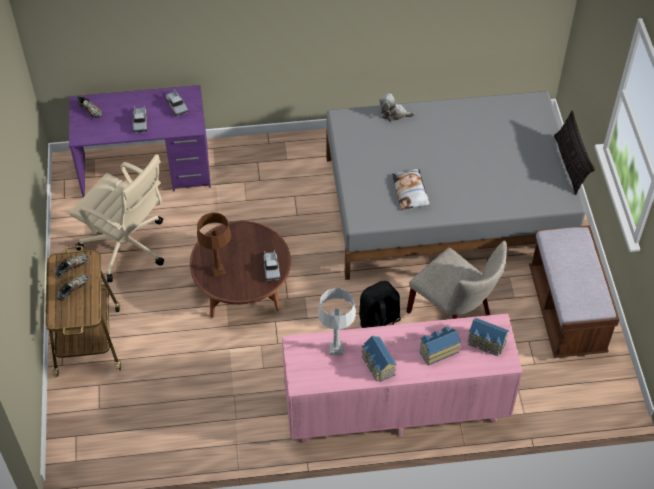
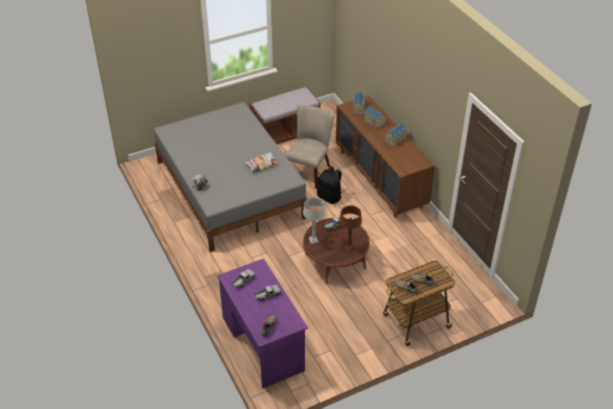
camera: 110 degrees left, 10 degrees down
(127, 247) = (334, 329): beige office chair -> none
(336, 349) = (396, 156): grey table lamp -> grey table lamp (313, 240)
(395, 408) = (380, 179): pink dresser -> brown dresser
(570, 164) = (212, 111): pillow -> none

